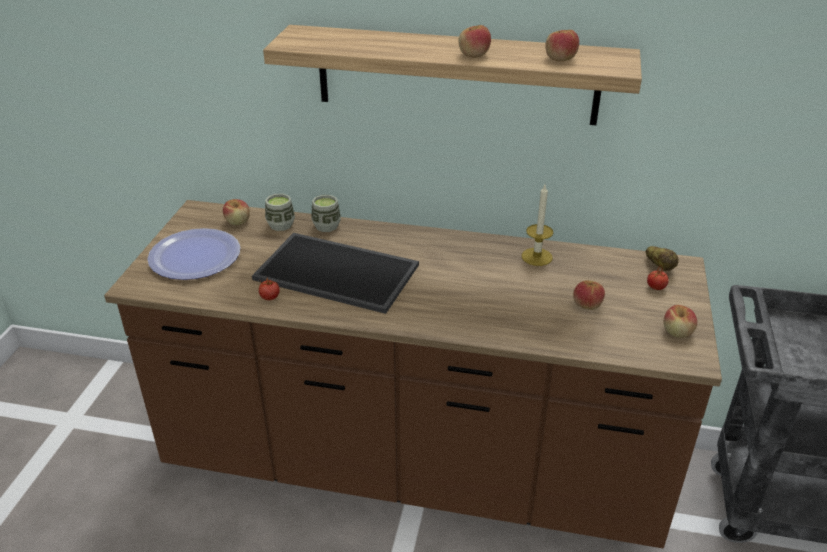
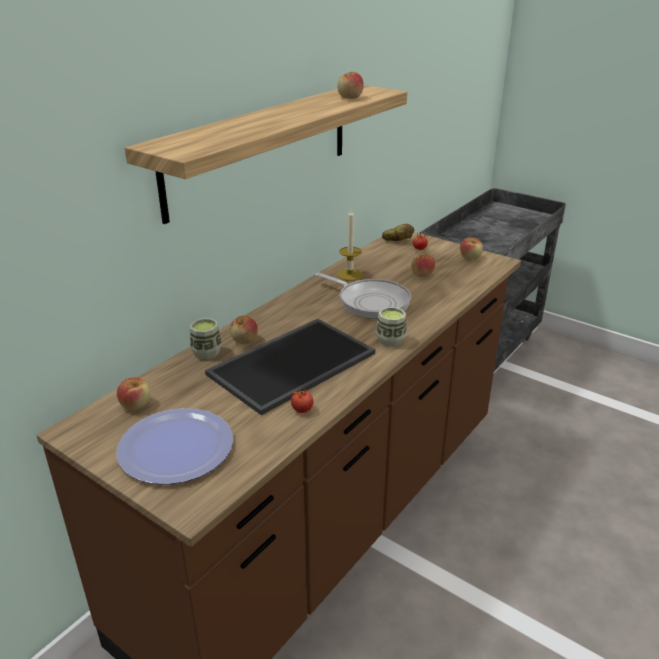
camera: 65 degrees left, 5 degrees down
(281, 225) = (174, 378): cup -> cup (390, 340)
(474, 55) = (311, 111): apple -> apple (244, 340)
(488, 285) = (370, 302): none -> frying pan

